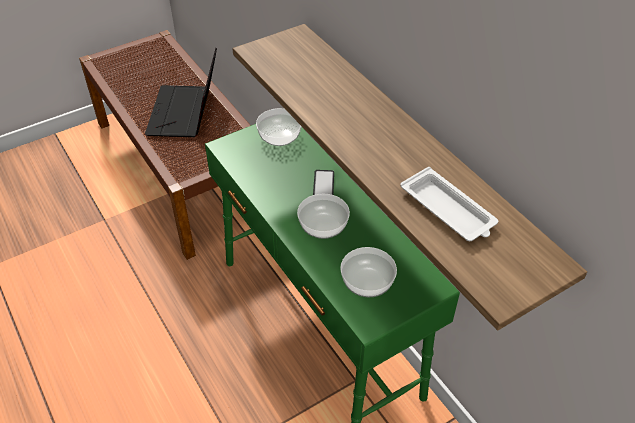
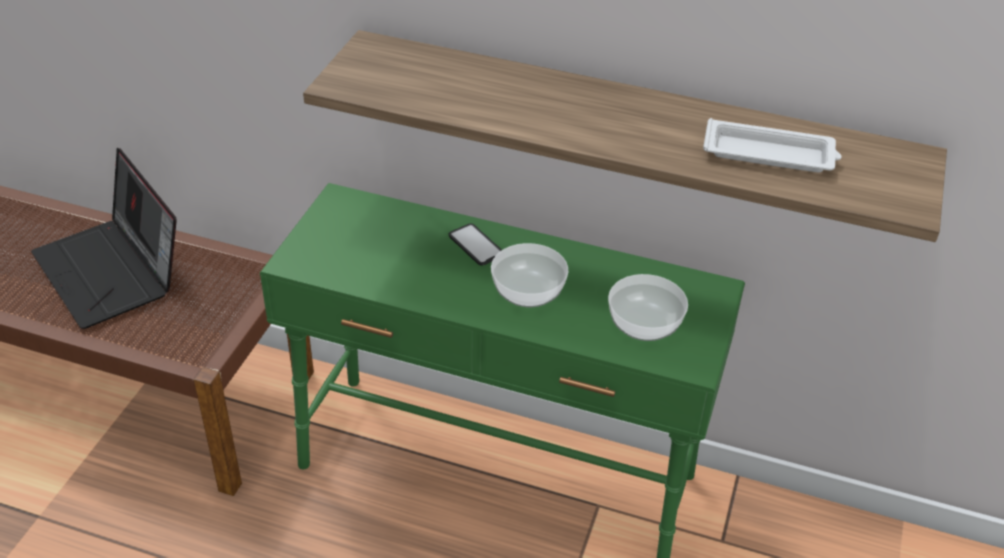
camera: 40 degrees left, 5 degrees down
(280, 136) = (355, 215): bowl -> none

